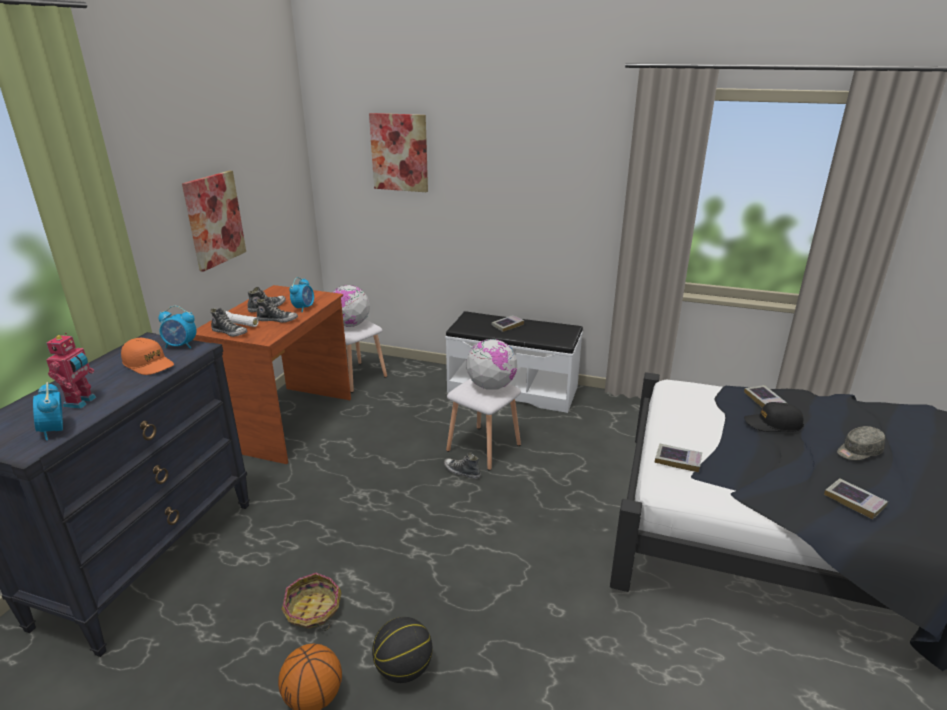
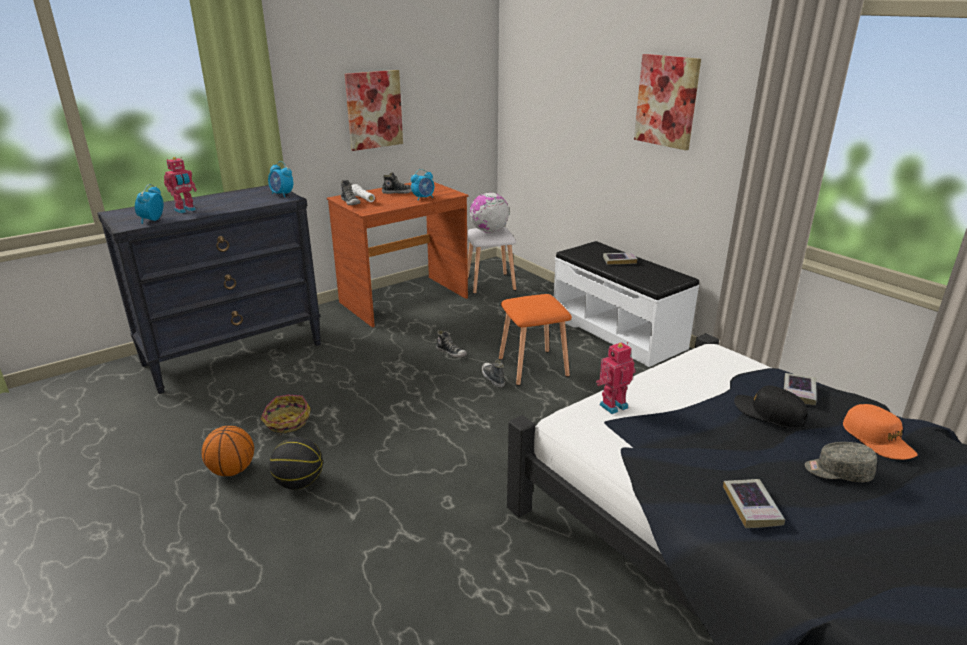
camera: 35 degrees right, 0 degrees up
(148, 364) = (249, 200): orange cap -> orange cap (877, 439)
(277, 320) = (393, 202): shoe -> shoe (451, 353)
(399, 152) = (562, 69): picture -> picture (666, 101)
(482, 447) = (532, 367): white stool -> orange stool
(491, 386) = (542, 304): globe -> none
(678, 460) = (612, 405): book -> toy robot

